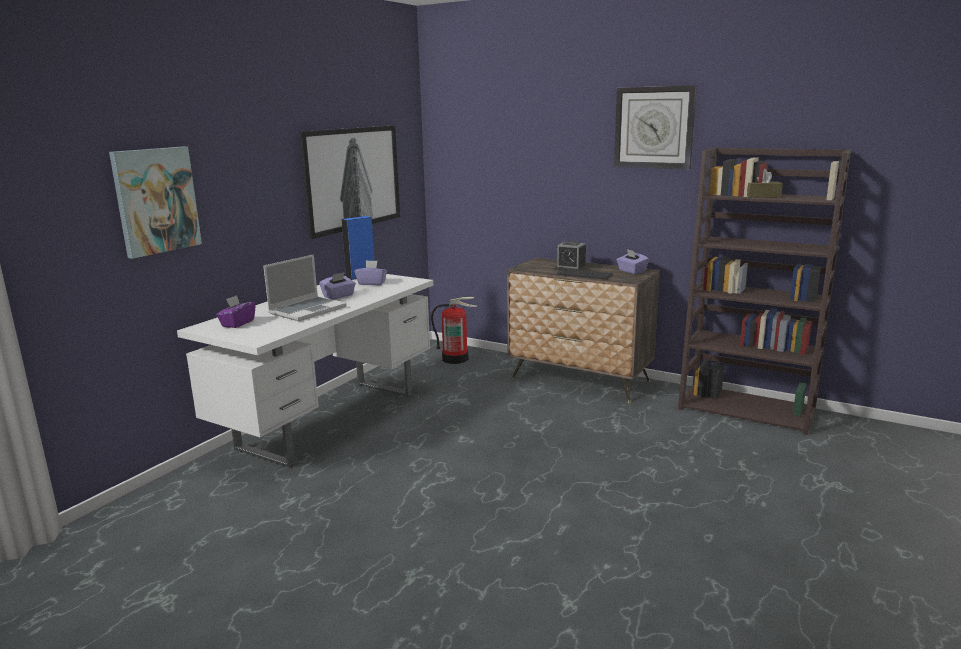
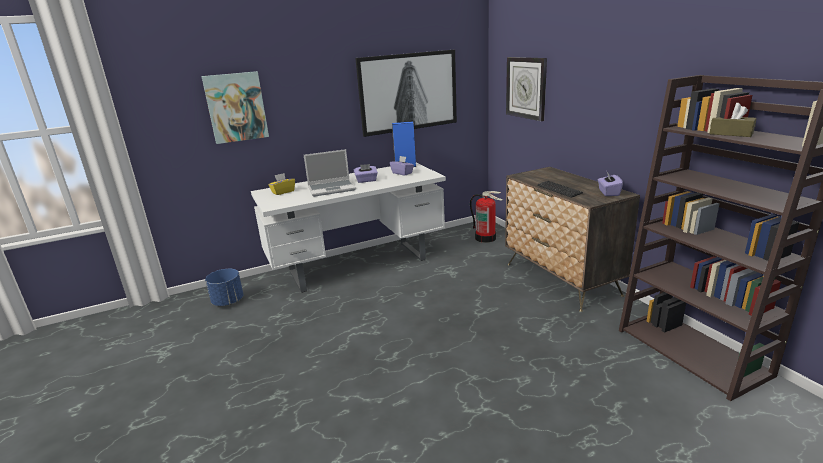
camera: 35 degrees right, 5 degrees up
(181, 509) = (228, 302): none -> blue planter
(237, 323) = (283, 192): purple tissue box -> yellow tissue box
(570, 268) = (560, 181): alarm clock -> none
(654, 127) = (649, 52): wall clock -> wall clock (526, 88)

